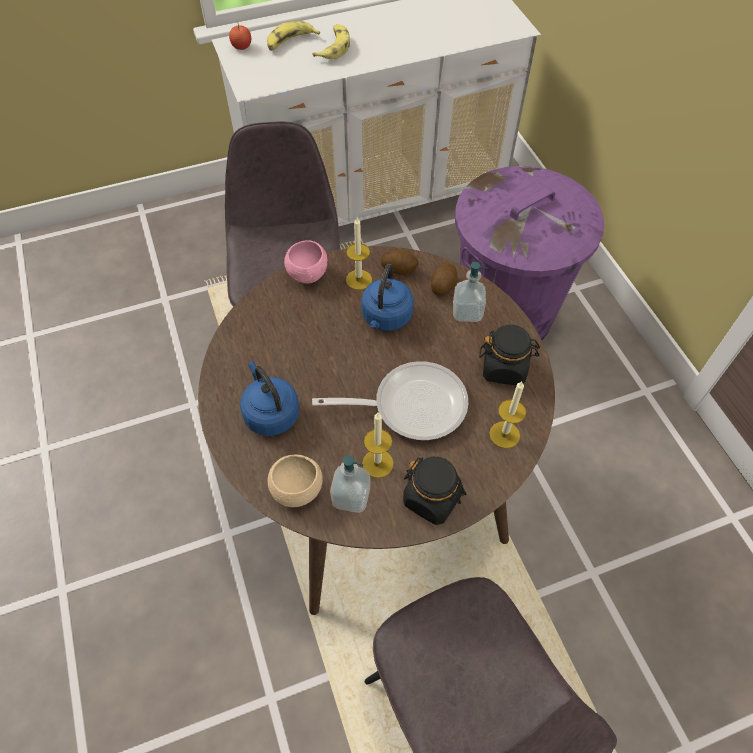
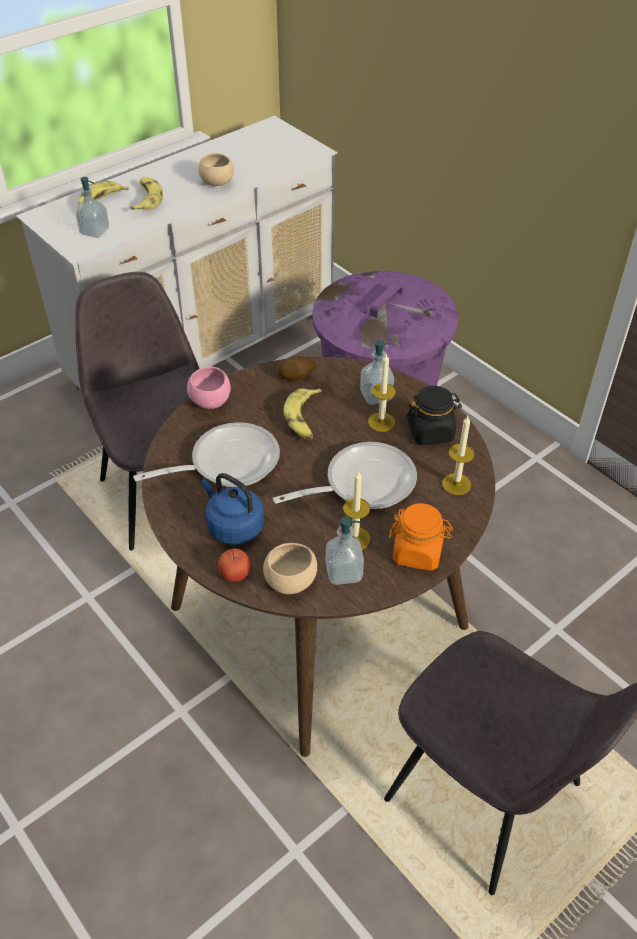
camera: 20 degrees left, 10 degrees down
(241, 47) = (52, 216): apple -> apple (235, 574)
(272, 71) = (95, 231): none -> soap dispenser
(294, 343) = (227, 462): none -> frying pan
(359, 279) = (262, 394): candle -> candle (381, 422)
(386, 318) = (304, 419): blue kettle -> banana
(406, 43) = (217, 183): none -> beige bowl
(432, 499) = (418, 552): black jar -> orange jar
(443, 286) = (343, 380): potato -> none

